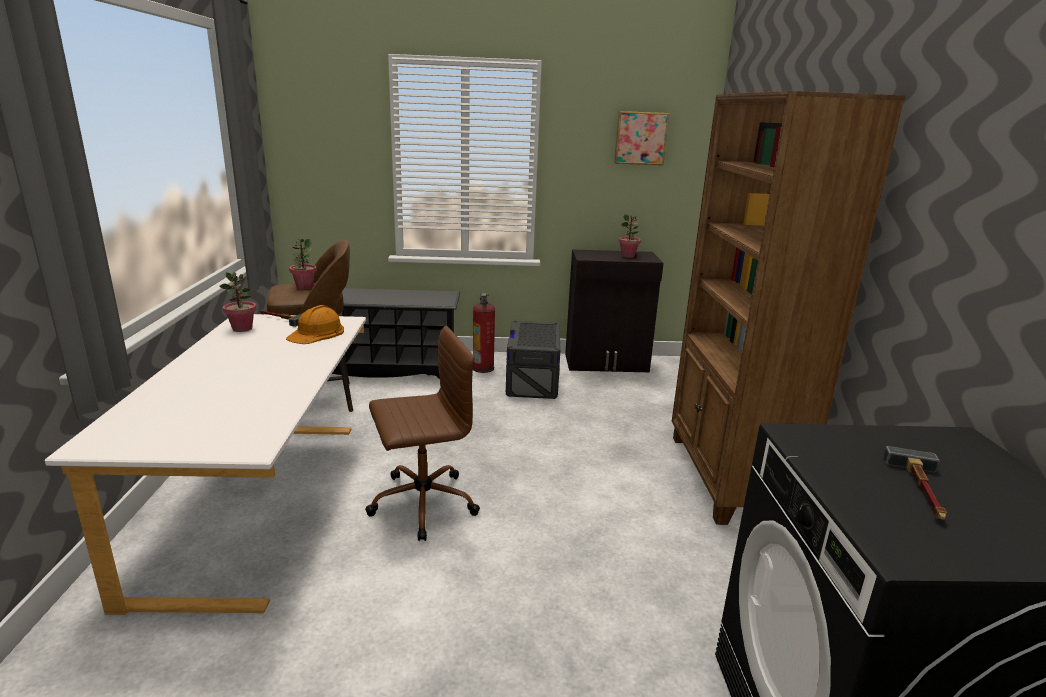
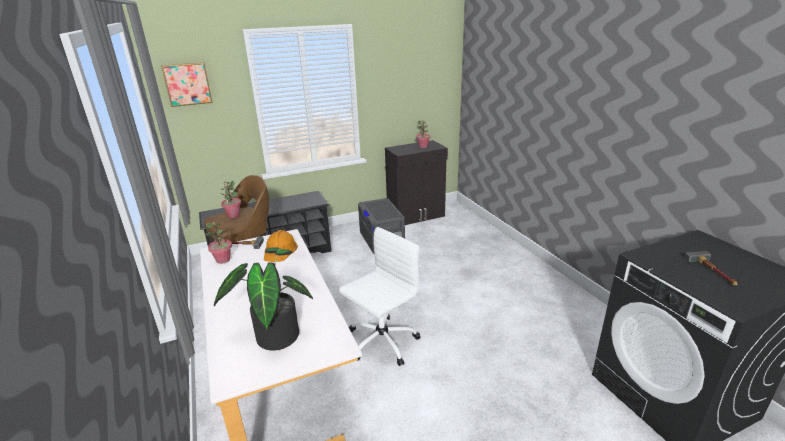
camera: 20 degrees left, 5 degrees up
(195, 414) = (274, 335): none -> potted plant
(421, 503) = (381, 342): brown office chair -> white office chair
(483, 368) = (344, 238): fire extinguisher -> none
(640, 138) = (418, 69): picture -> picture (187, 84)
(728, 478) = (531, 273): brown bookcase -> none

